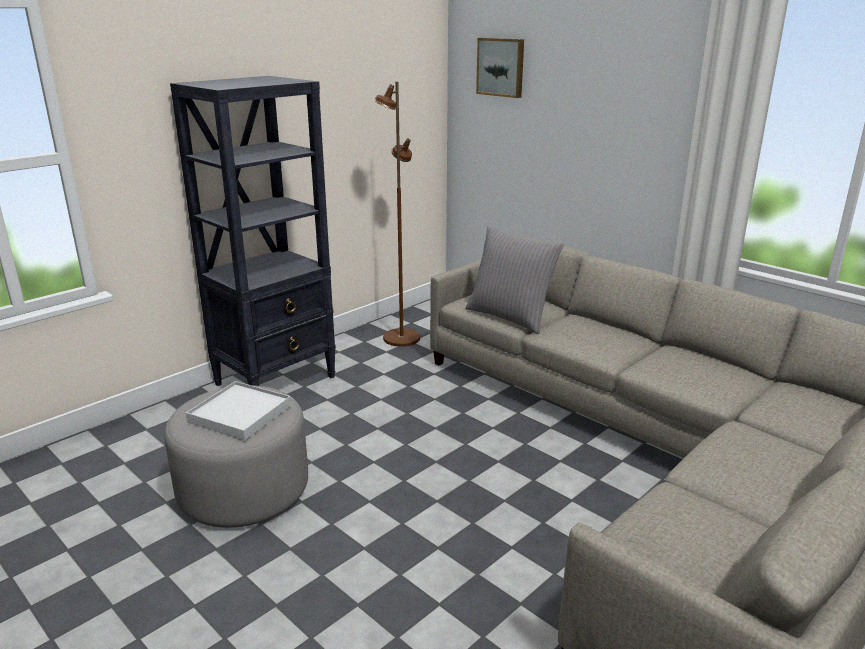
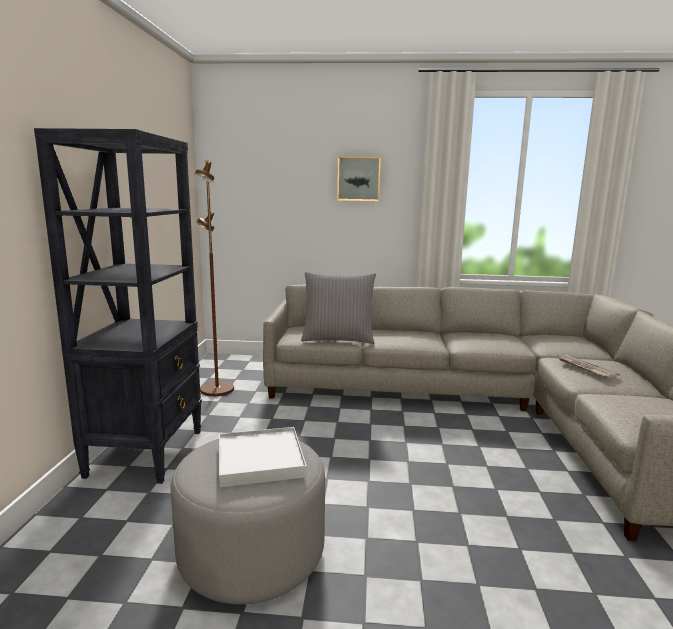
camera: 40 degrees left, 10 degrees down
(501, 67) = (253, 161): picture -> picture (358, 179)
(740, 454) = (585, 368): none -> newspaper

